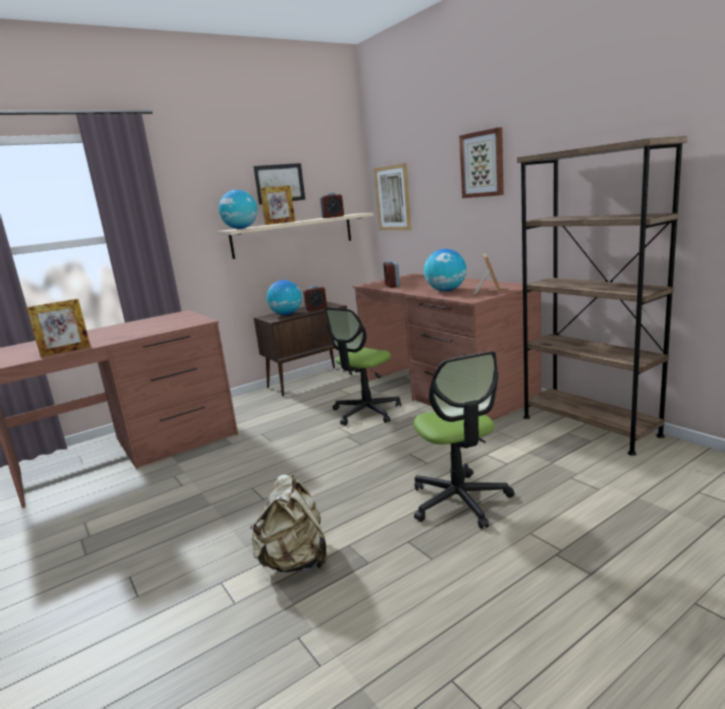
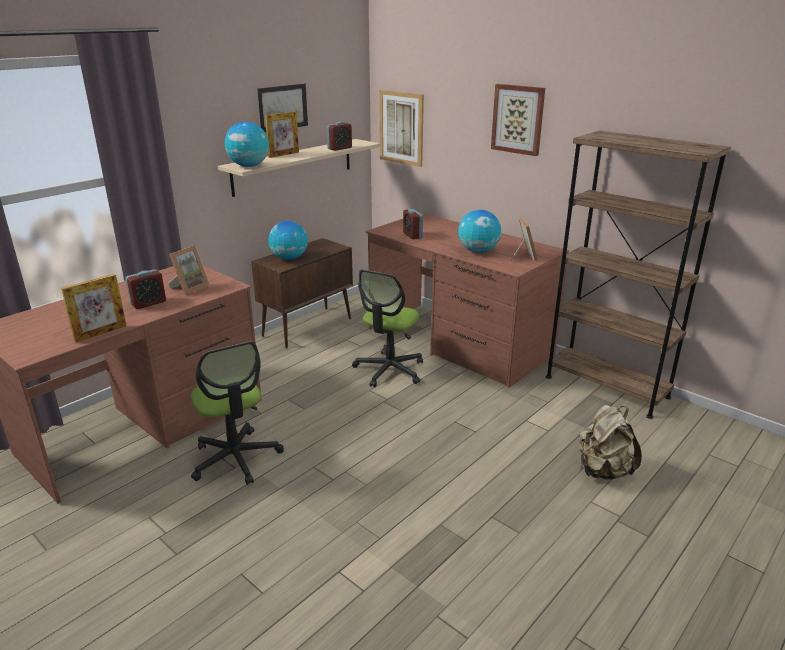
camera: 15 degrees left, 10 degrees up
(167, 324) = (189, 287): none -> picture frame
(295, 561) = (398, 544): beige backpack -> beige backpack (603, 471)
(316, 308) = (318, 250): alarm clock -> alarm clock (148, 303)
(459, 500) = (521, 472): office chair -> office chair (236, 458)

